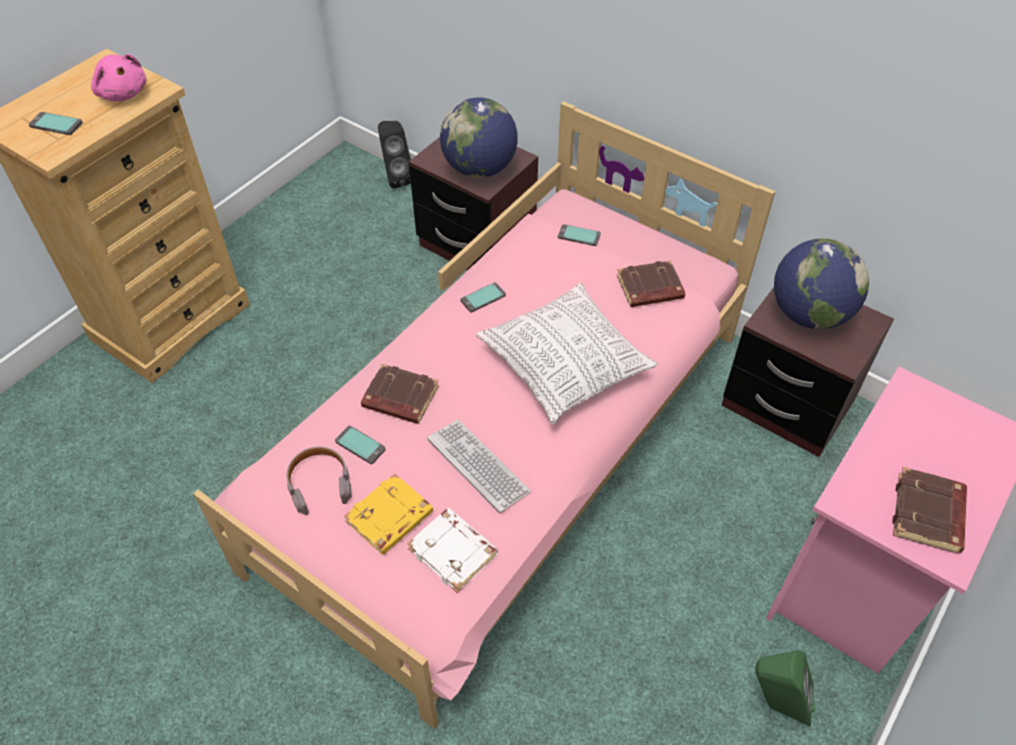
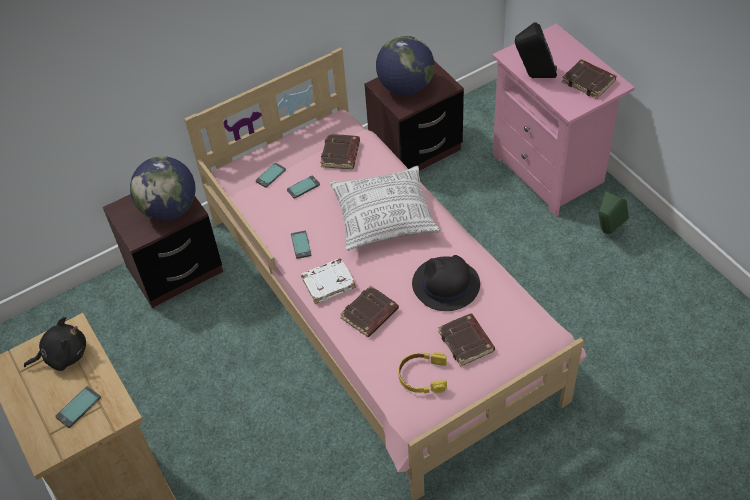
camera: 65 degrees left, 0 degrees up
(123, 93) = (63, 355): pink plush toy -> black plush toy
(319, 483) = (422, 376): grey headphones -> yellow headphones
(360, 445) = (400, 346): phone -> phone (303, 187)
(389, 518) = (467, 342): yellow book -> brown book
(395, 177) = (58, 305): black speaker -> black speaker (533, 76)
(454, 552) = (505, 313): white book -> white book (328, 282)
(478, 466) = (445, 285): keyboard -> black hat

